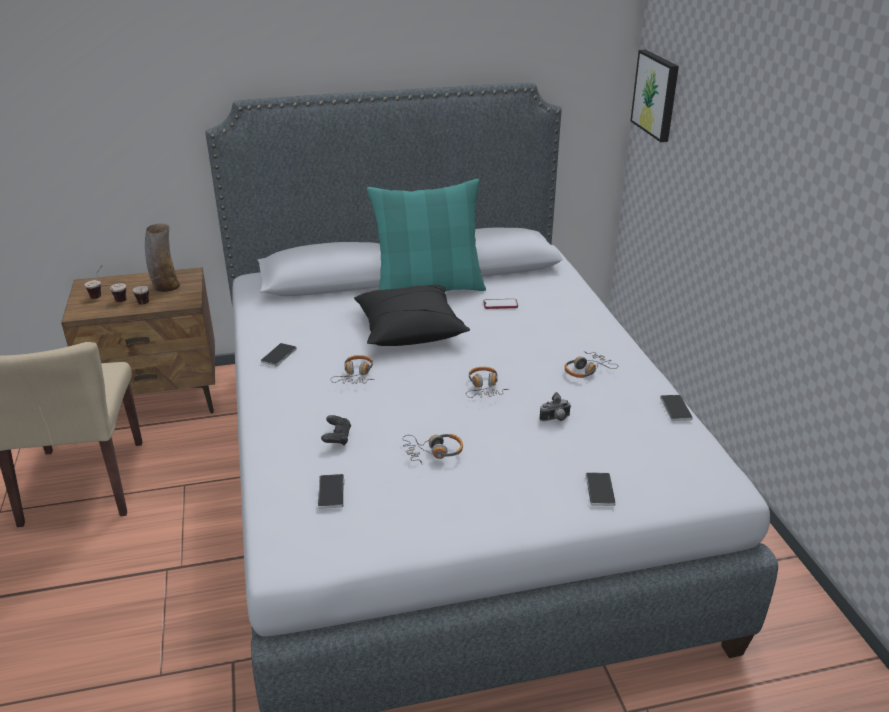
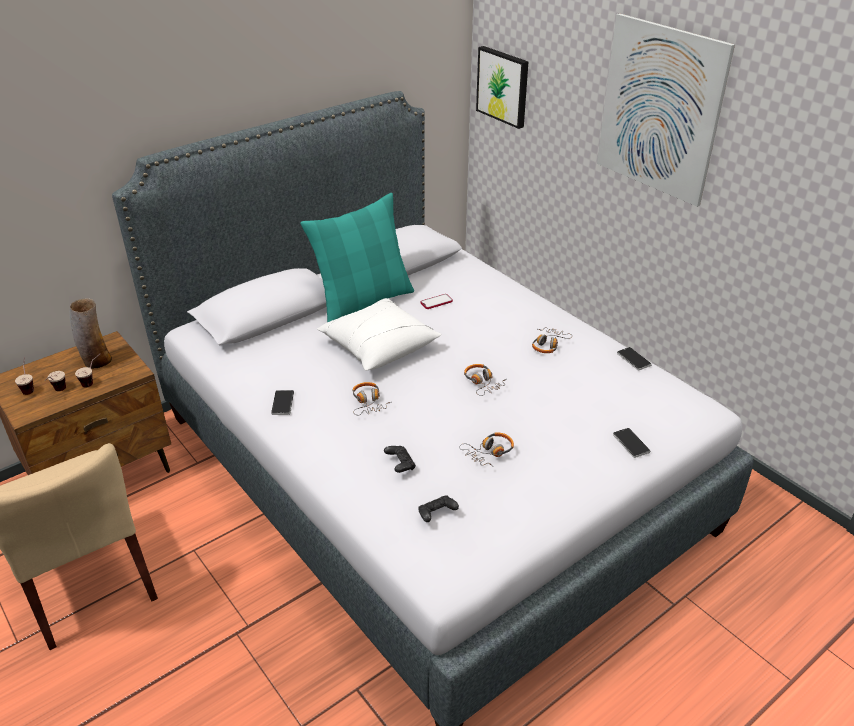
camera: 25 degrees left, 5 degrees up
(331, 492) = (436, 514): phone -> black game controller
(409, 330) = (379, 346): black pillow -> white pillow
(555, 419) = (556, 394): camera -> none
(784, 122) = (660, 109): none -> picture

